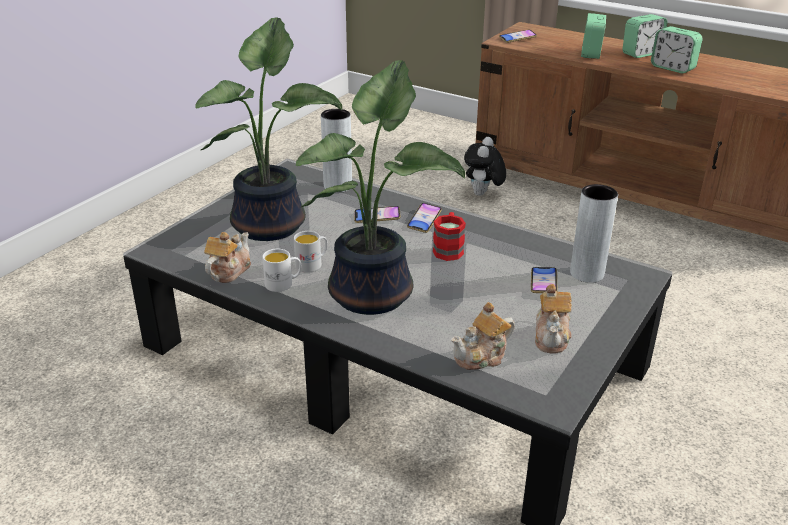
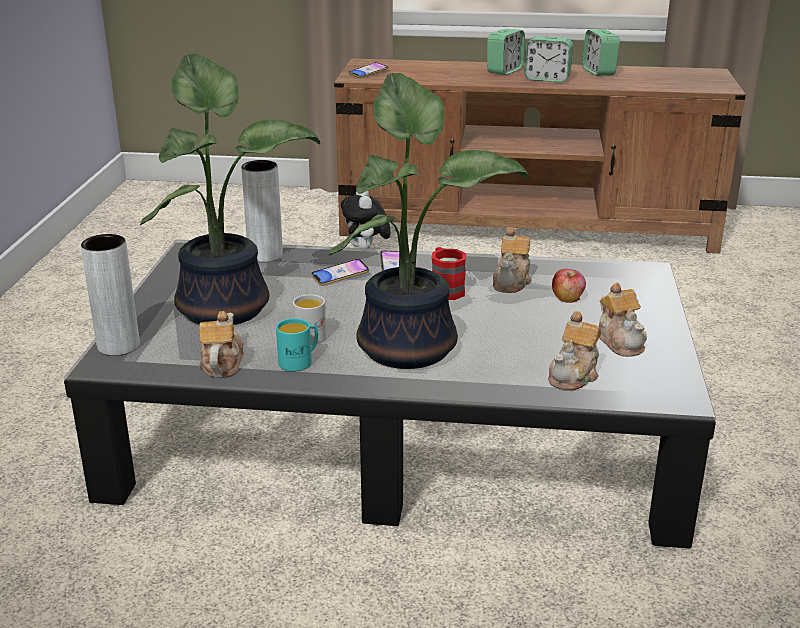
camera: 25 degrees left, 5 degrees down
(283, 284) = (300, 361): white mug -> turquoise mug
(509, 256) = (512, 282): none -> teapot
(543, 283) = (567, 298): phone -> apple
(587, 273) = (599, 281): grey vase -> grey vase (118, 346)
(591, 53) = (457, 77): alarm clock -> alarm clock (598, 72)

